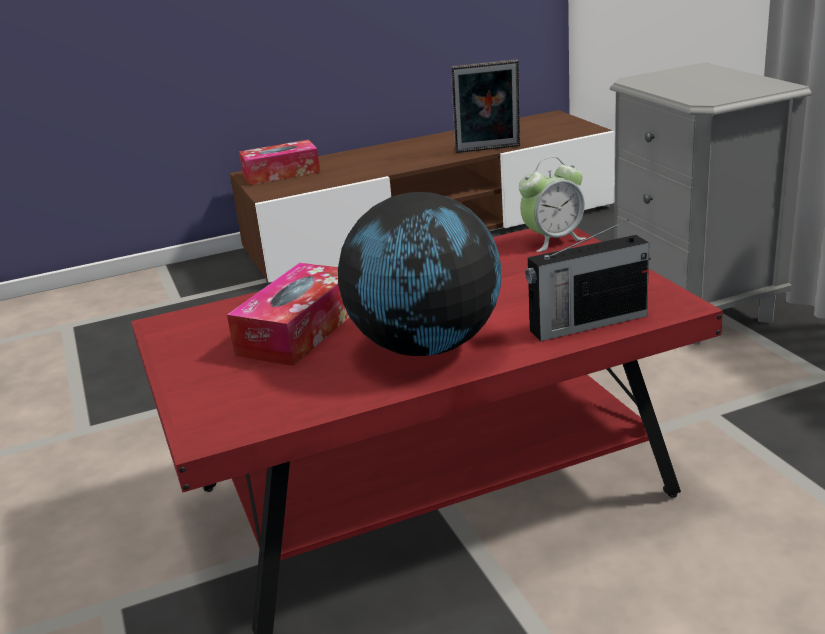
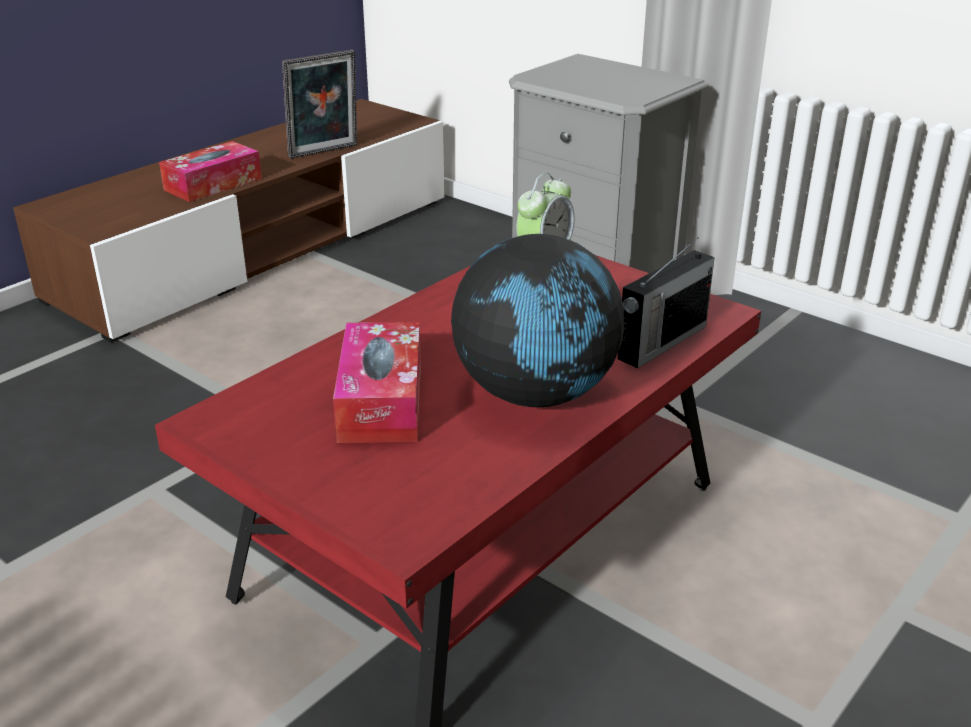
camera: 30 degrees left, 5 degrees up
(281, 173) = (89, 202): tissue box -> tissue box (213, 184)

